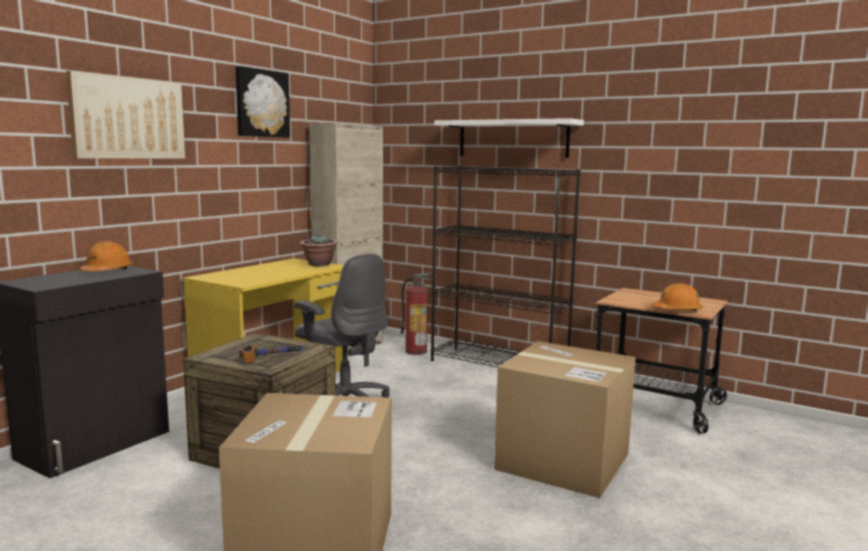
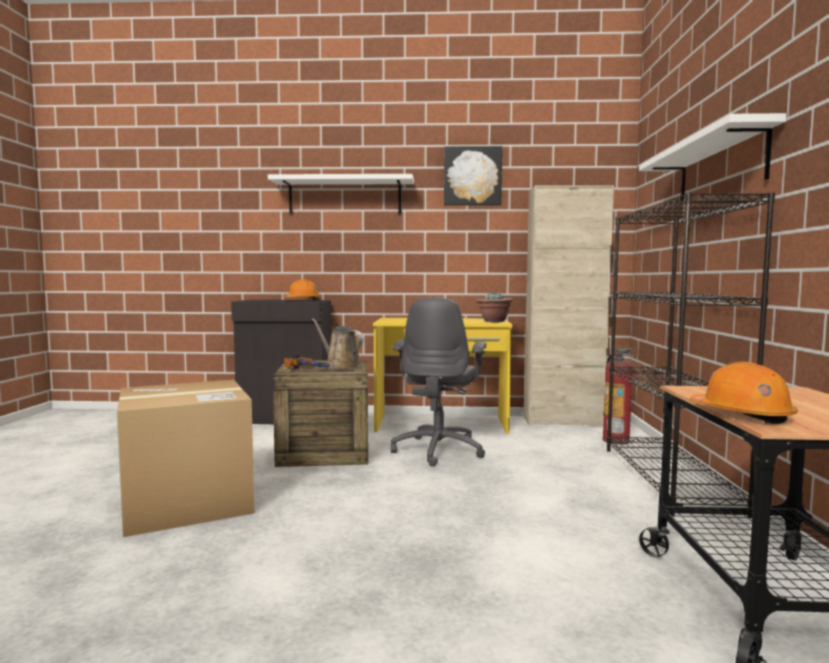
camera: 60 degrees right, 5 degrees down
(128, 118) = (345, 196): picture -> white shelf
(278, 347) = (340, 366): none -> brown watering can
(563, 461) = (453, 568): cardboard box -> none

